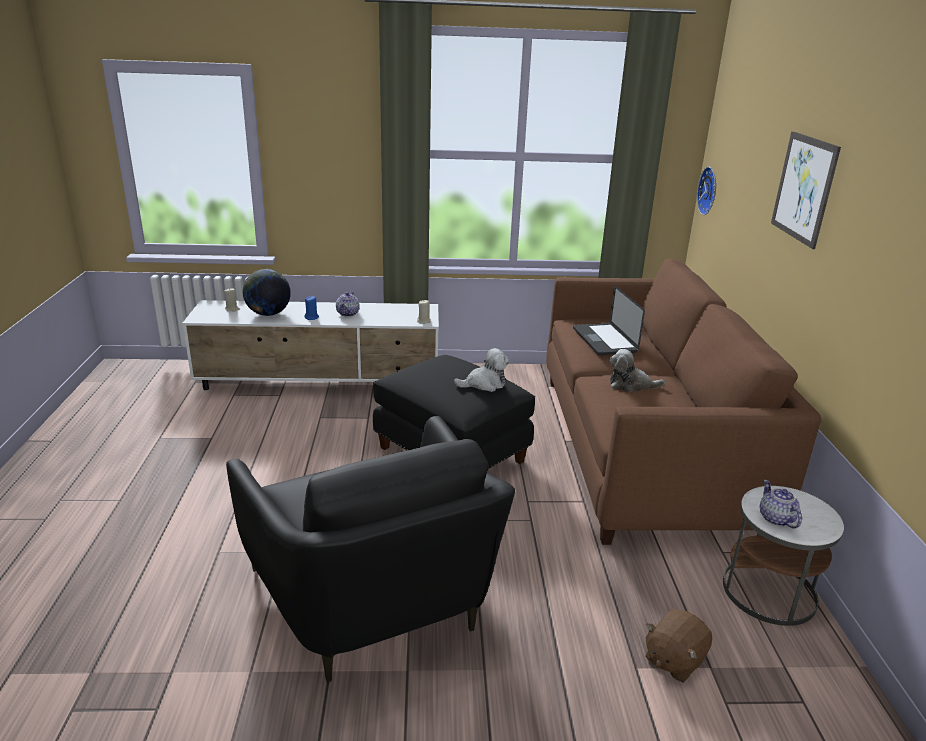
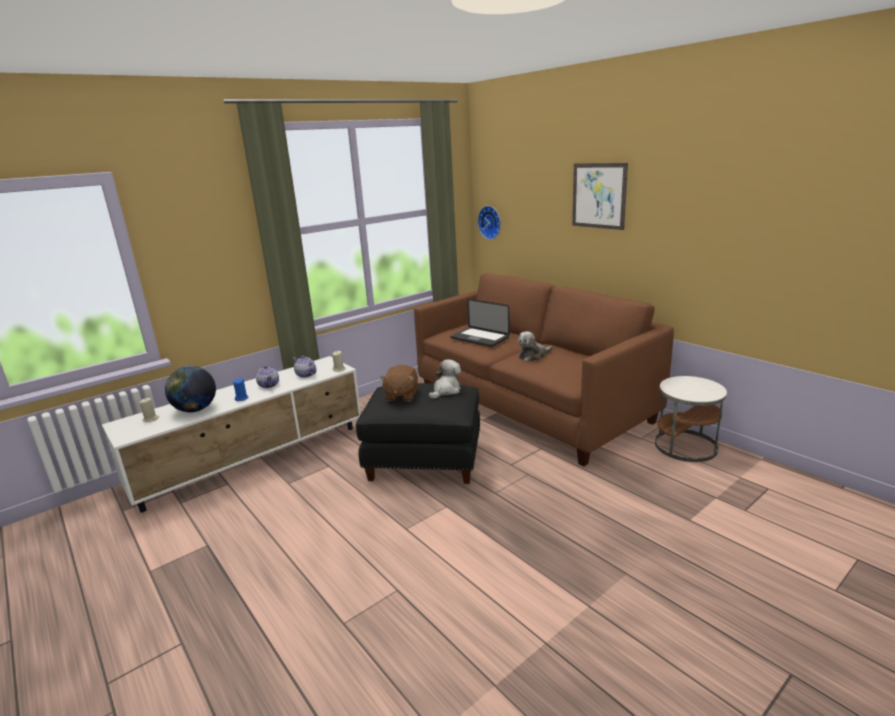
camera: 35 degrees left, 5 degrees down
(374, 601) = (508, 579): black armchair -> none
(673, 659) = (698, 504): brown plush toy -> brown plush toy (401, 396)
(776, 519) = (692, 393): teapot -> teapot (306, 375)

